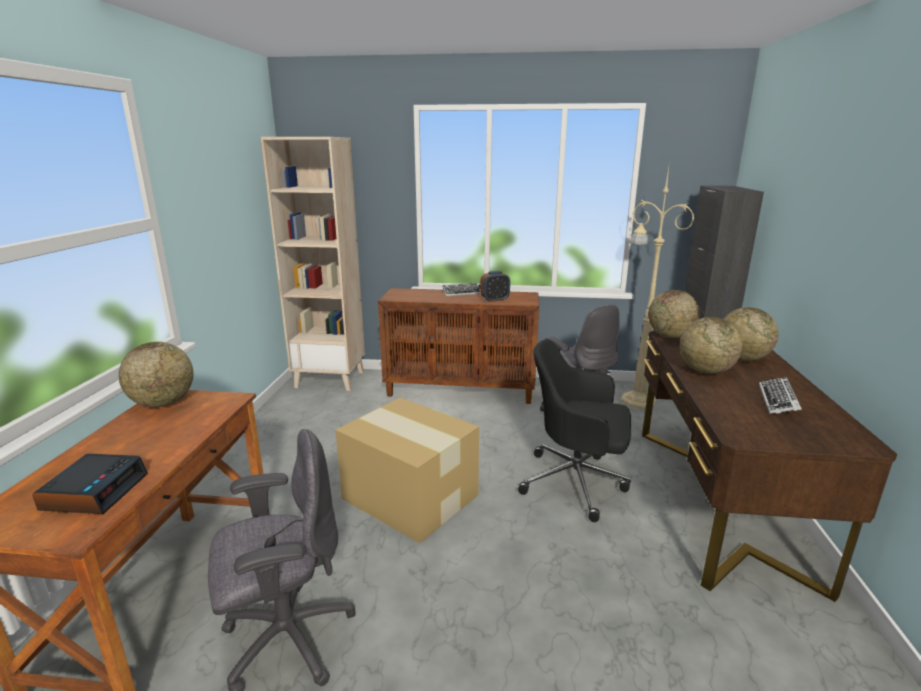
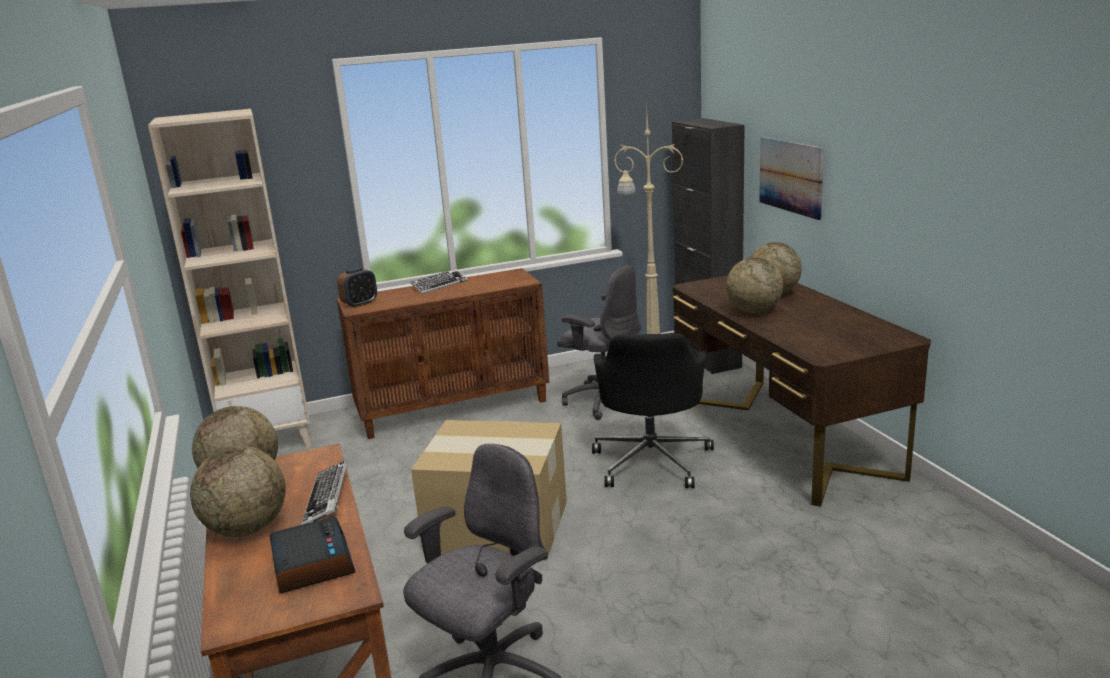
camera: 25 degrees left, 0 degrees up
(494, 300) = (485, 286): alarm clock -> alarm clock (360, 304)
(576, 482) = (652, 460): black office chair -> black office chair turned 75 degrees counterclockwise
(670, 336) = (695, 287): globe -> globe (247, 529)
(778, 400) = (827, 321): keyboard -> keyboard (327, 499)
(795, 246) = (790, 176): none -> picture

